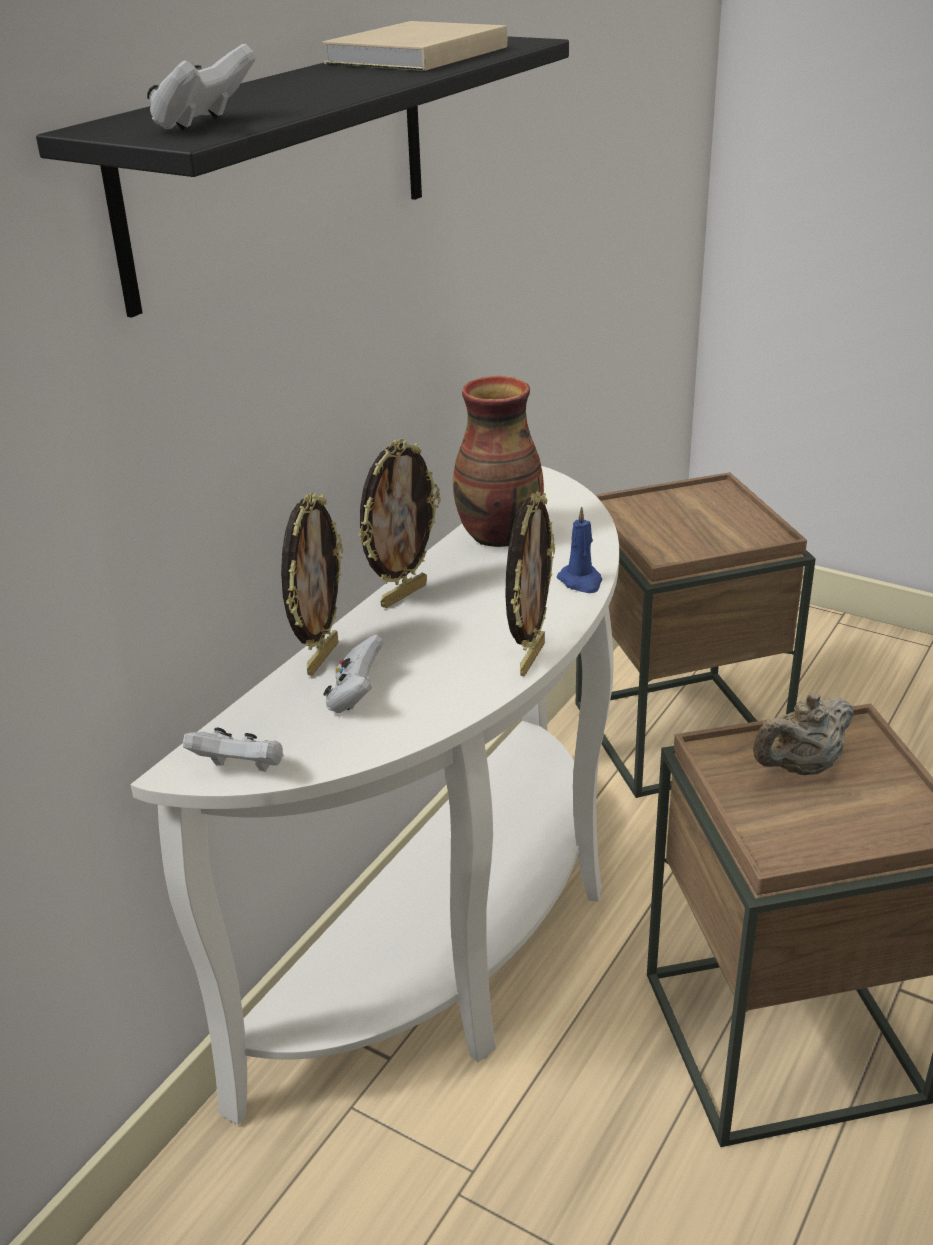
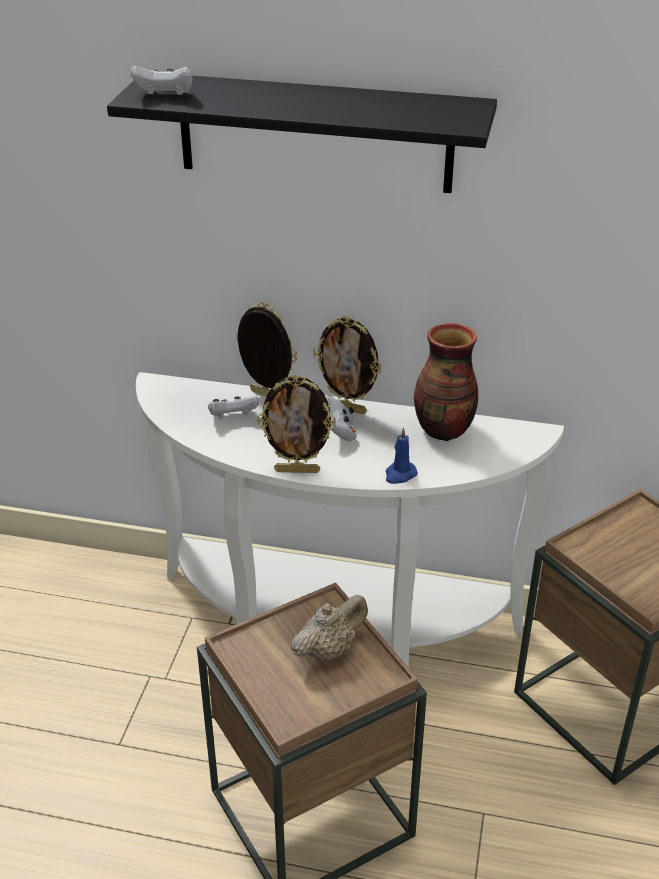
camera: 70 degrees right, 5 degrees up
(241, 770) = (158, 399): white game controller -> white game controller (340, 431)
(321, 657) = (266, 396): picture frame -> picture frame turned 150 degrees counterclockwise
(413, 56) = (387, 105): beige book -> none
(800, 767) = (329, 650): beige teapot -> beige teapot turned 105 degrees clockwise

